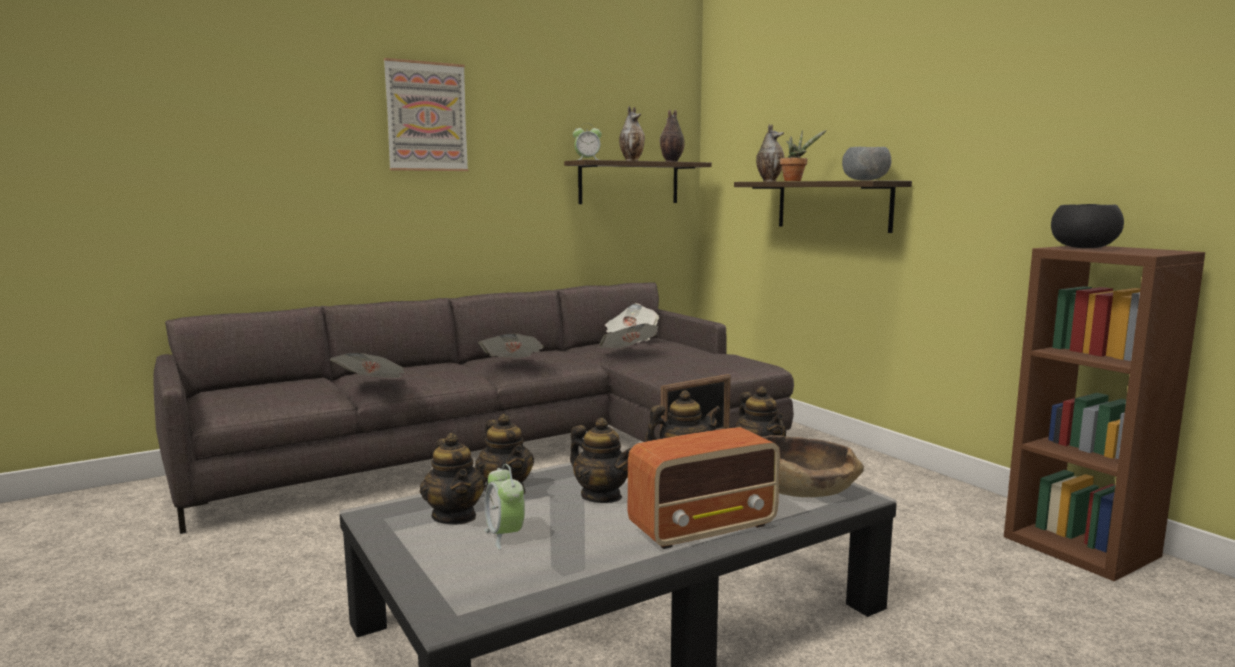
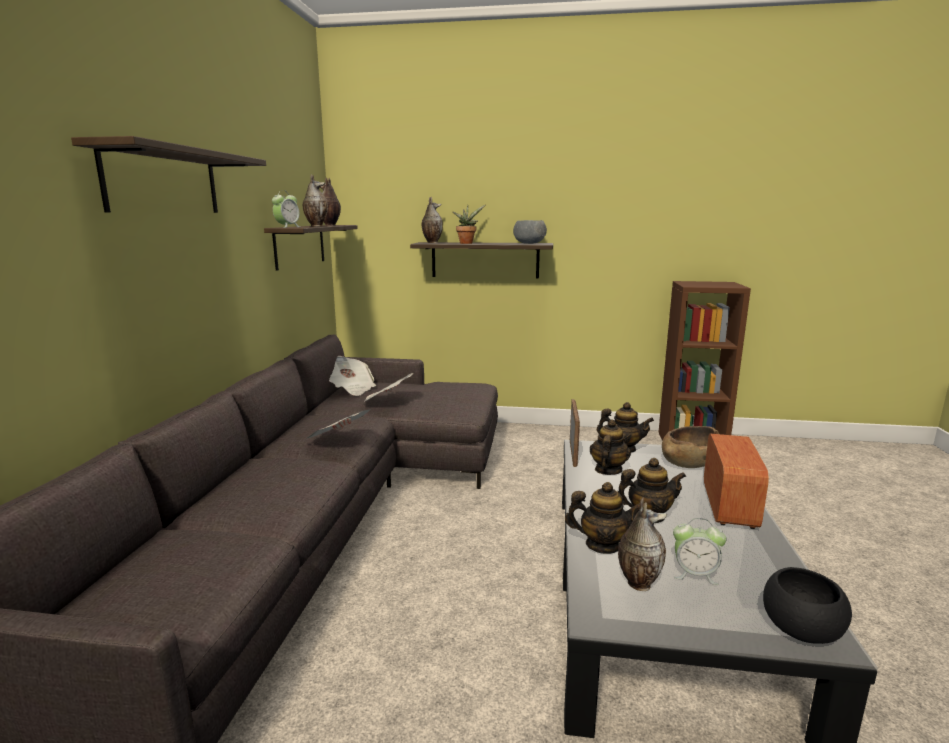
camera: 50 degrees left, 5 degrees up
(373, 386) = (284, 513): newspaper -> none
(426, 117) = (163, 182): picture -> shelf
(455, 516) = (637, 582): teapot -> vase
(1083, 248) = (695, 284): black bowl -> black bowl (800, 629)

